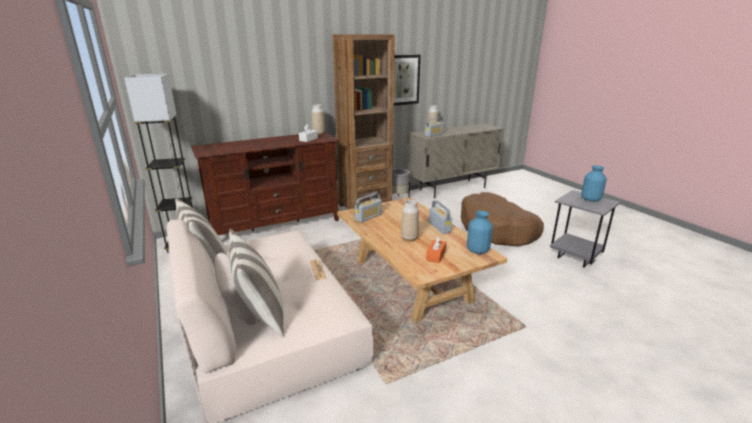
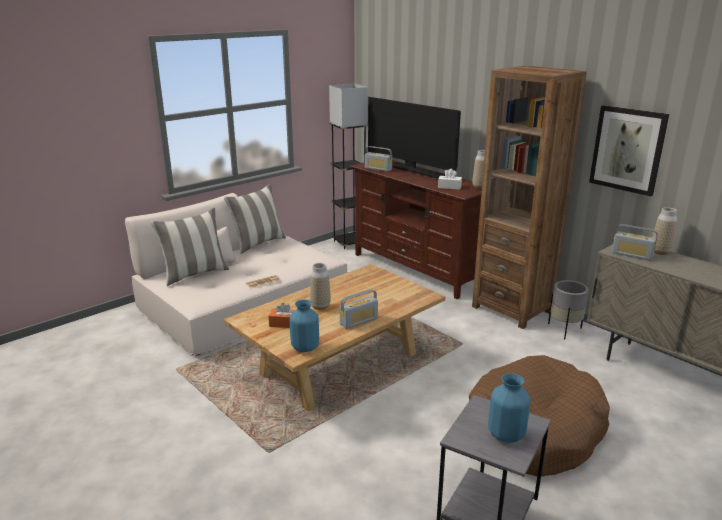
camera: 75 degrees right, 0 degrees up
(246, 142) = (411, 169): none -> television
(368, 217) = (365, 280): radio -> radio (378, 169)

